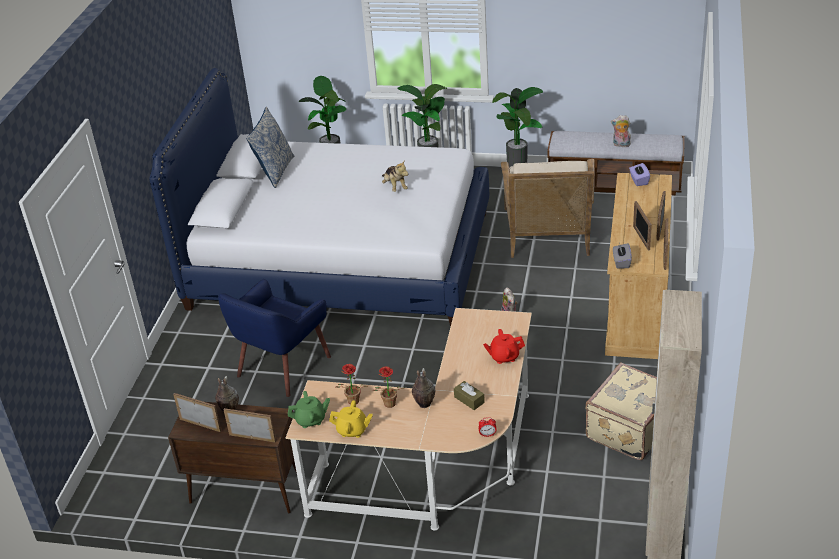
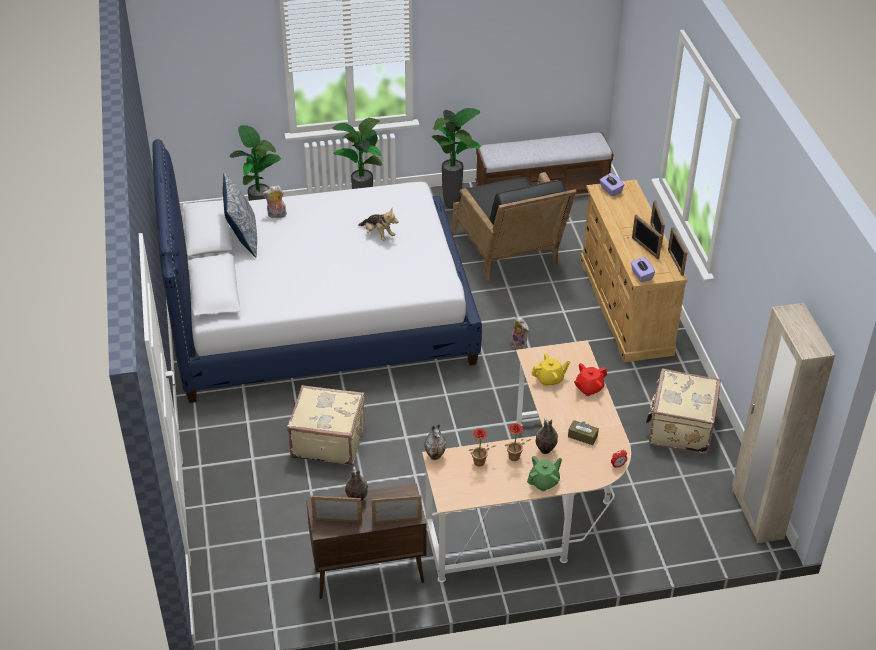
camera: 25 degrees left, 5 degrees up
(282, 366) = (328, 440): blue armchair -> beige suitcase
(311, 420) = (451, 490): green teapot -> green teapot (544, 482)
(317, 386) = (435, 455): none -> vase
(352, 430) = (496, 490): yellow teapot -> yellow teapot (550, 379)
(548, 237) = (510, 254): beige armchair -> black armchair
(621, 145) = (552, 151): plush toy -> plush toy (276, 215)
(621, 262) = (641, 275): grey tissue box -> purple tissue box

